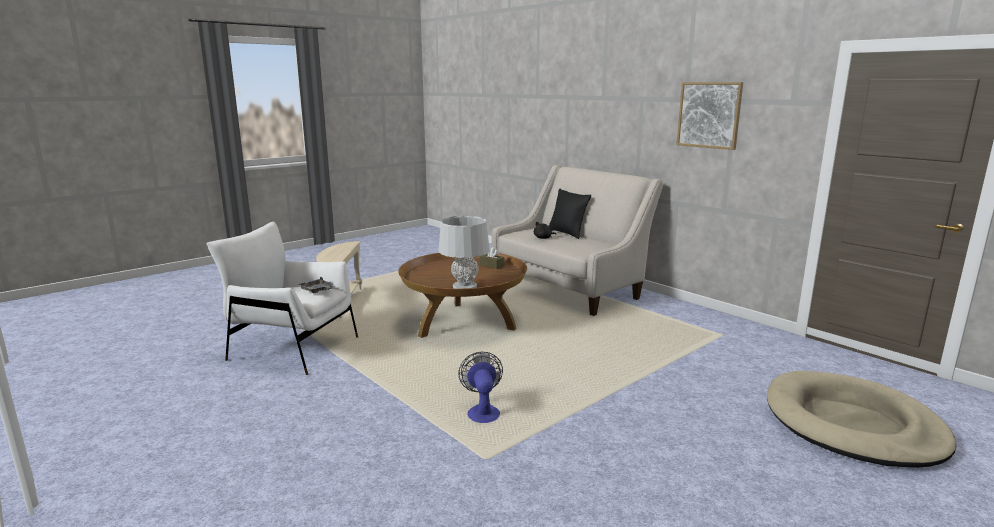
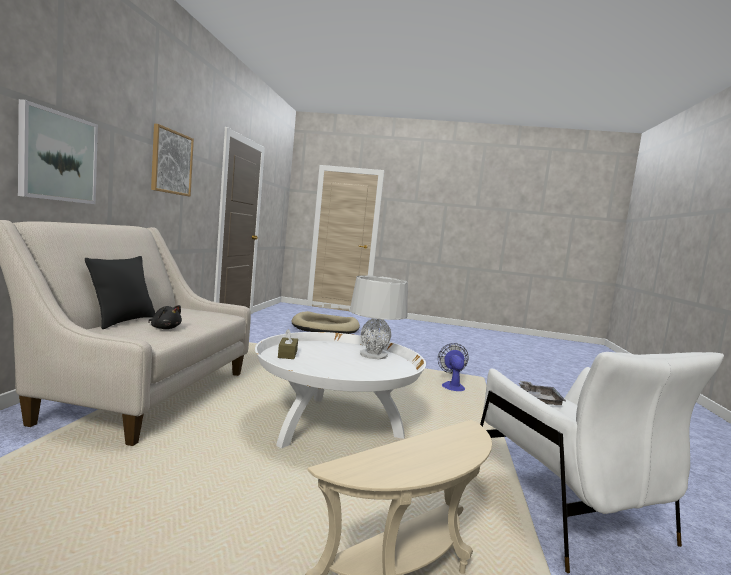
camera: 130 degrees left, 10 degrees down
(464, 323) = (334, 426): brown coffee table -> white coffee table
(482, 411) = (452, 385): fan -> fan turned 135 degrees clockwise
(599, 128) = (58, 157): none -> picture

